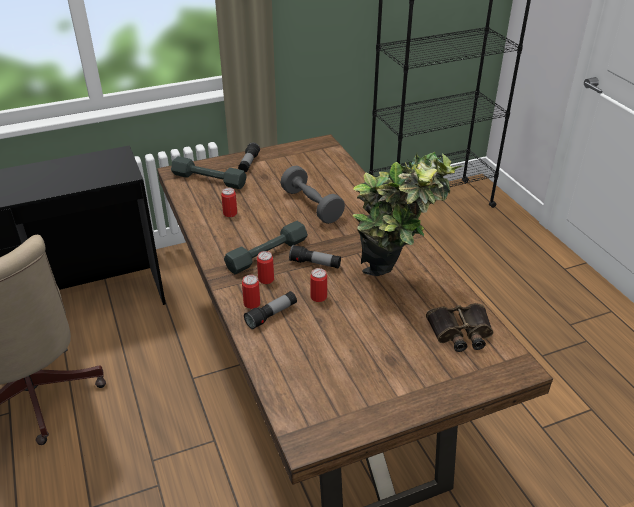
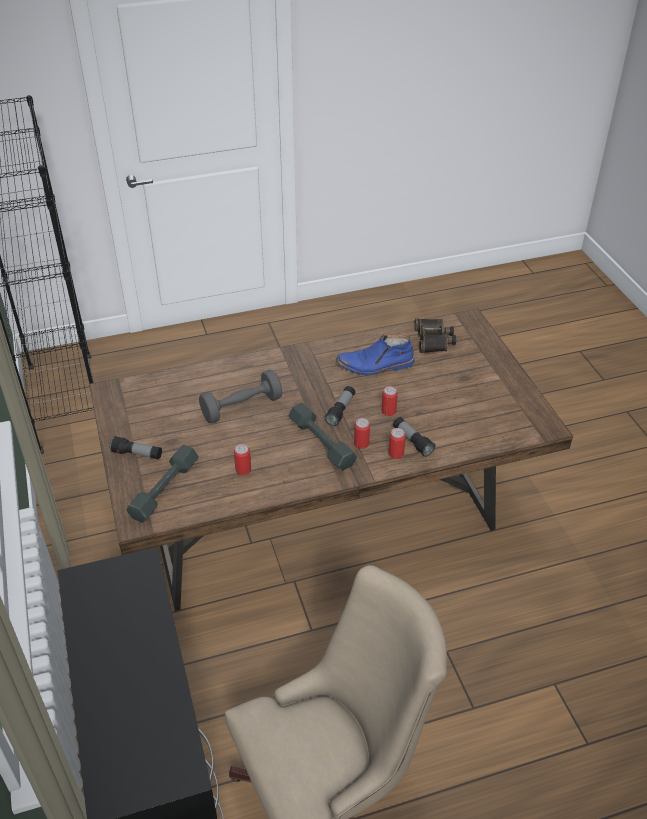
camera: 85 degrees left, 5 degrees up
(395, 285) = (375, 365): potted plant -> blue boot

